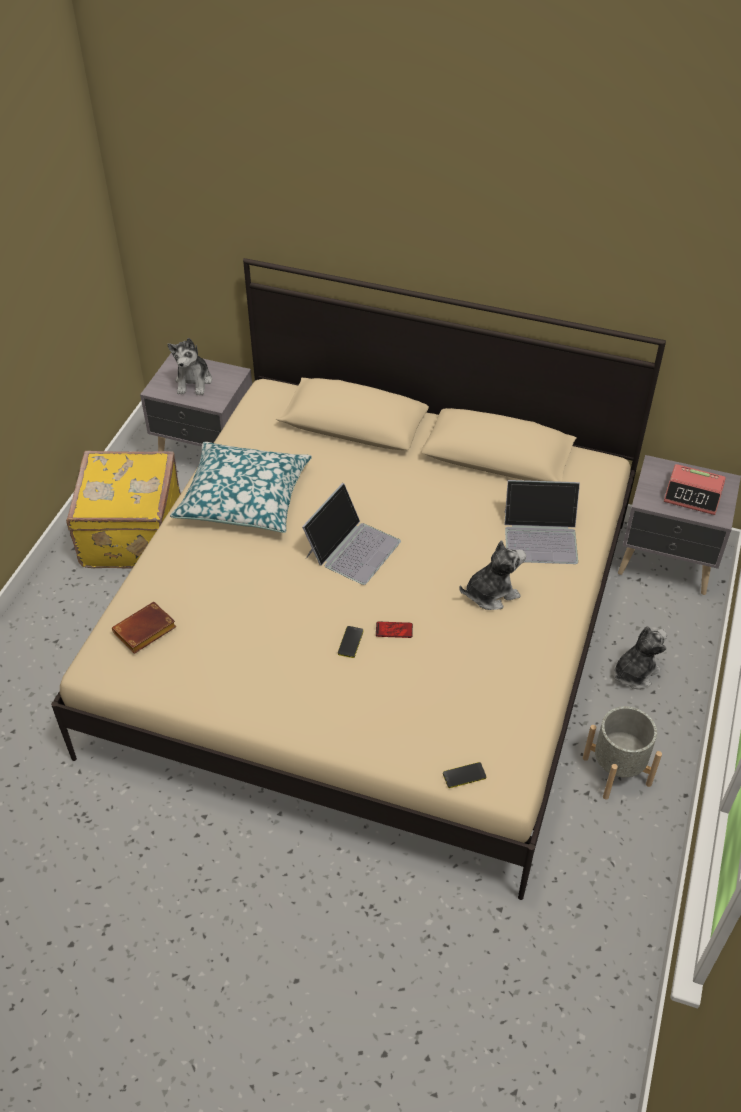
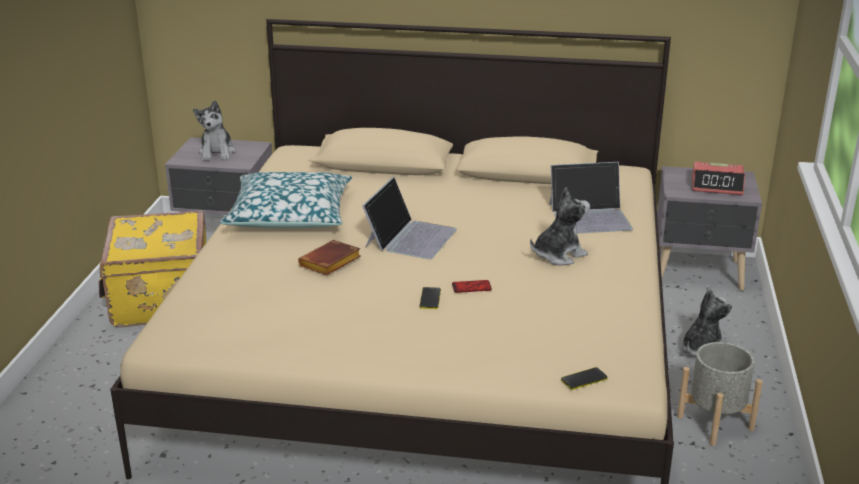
camera: 10 degrees left, 20 degrees down
(144, 632) = (210, 309): brown book -> brown book (330, 263)

